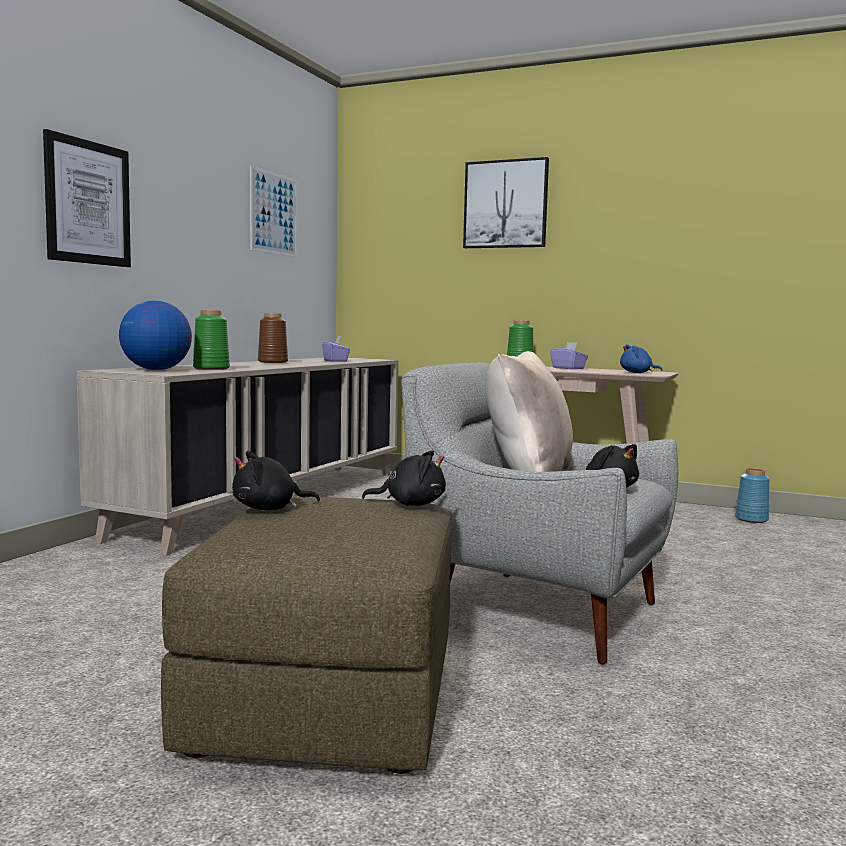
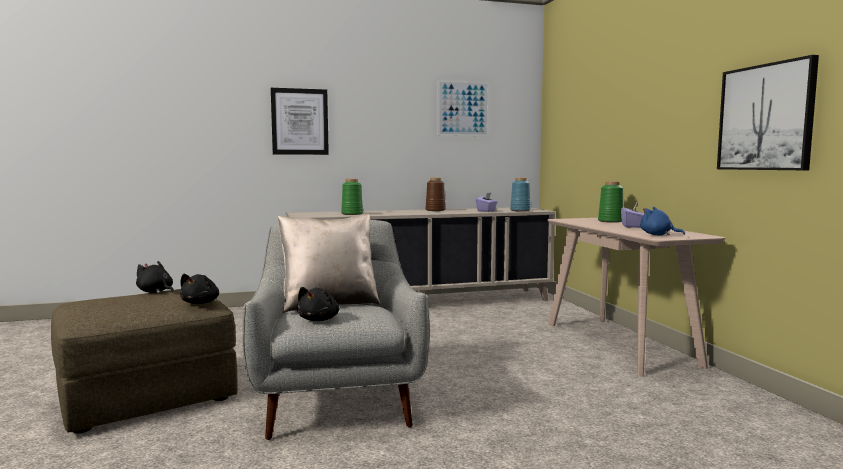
camera: 50 degrees right, 0 degrees up
(156, 370) = (318, 213): globe -> none
(410, 504) = (201, 303): black plush toy -> black plush toy turned 45 degrees clockwise
(505, 204) = (621, 79): picture -> picture (765, 117)
(751, 519) = (755, 410): blue vase -> blue vase (520, 210)

